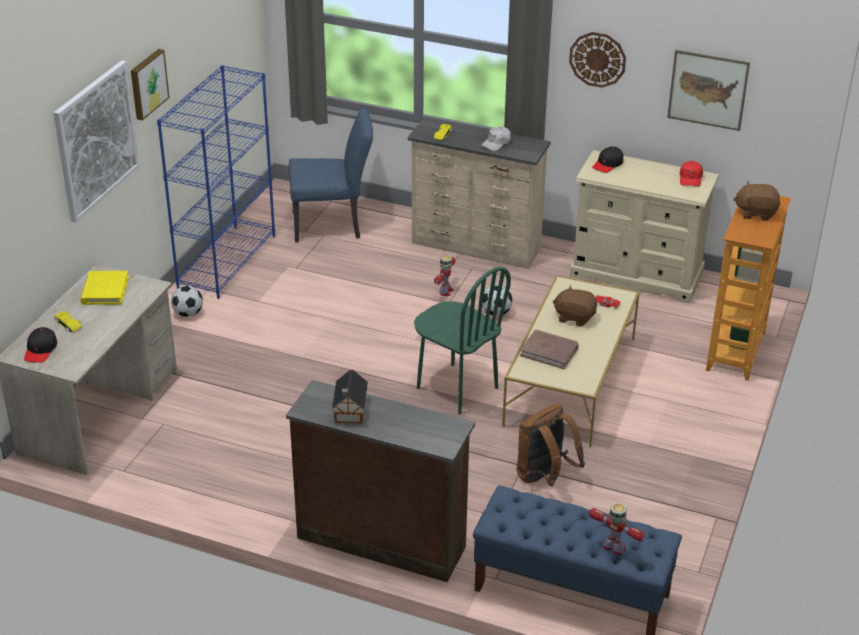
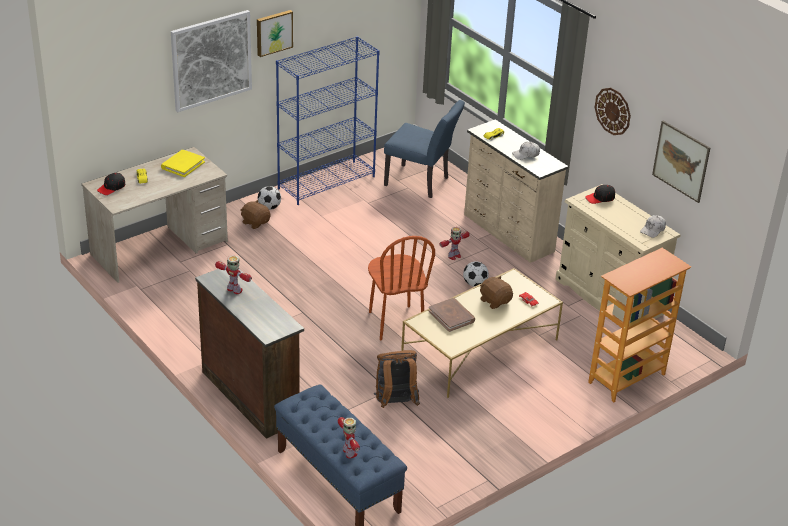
camera: 30 degrees right, 0 degrees up
(349, 410) = (235, 290): toy house -> toy robot
(456, 388) = (395, 323): green chair -> brown chair
(690, 178) = (653, 230): red cap -> white cap
(756, 213) = (649, 267): brown plush toy -> brown plush toy (255, 222)

